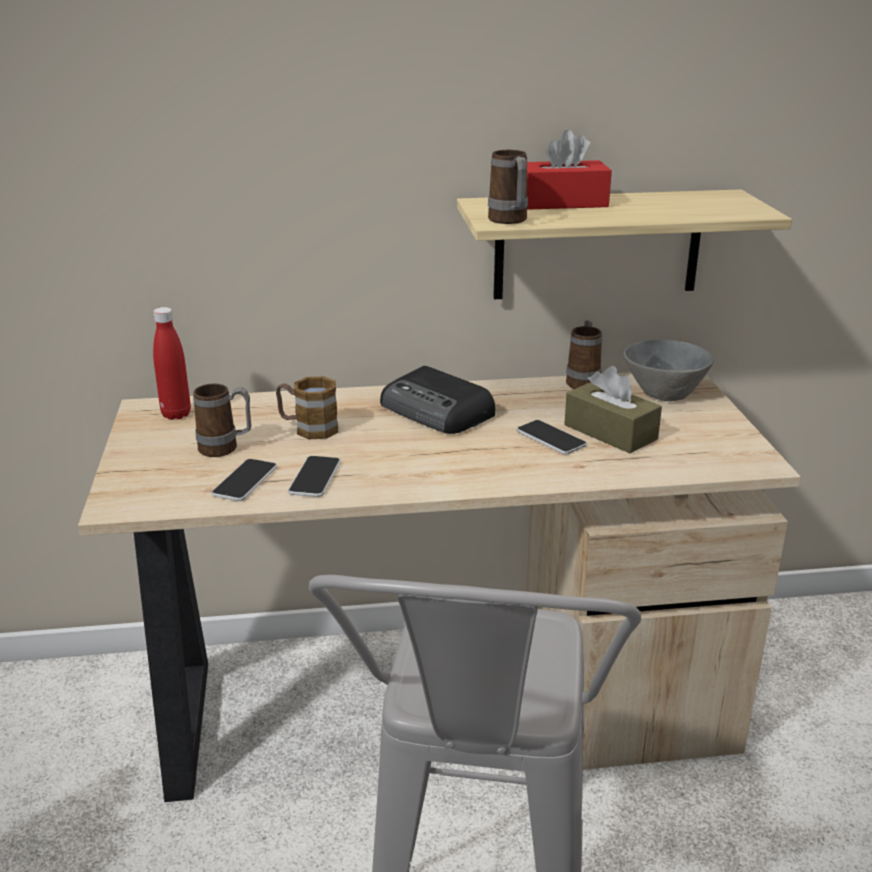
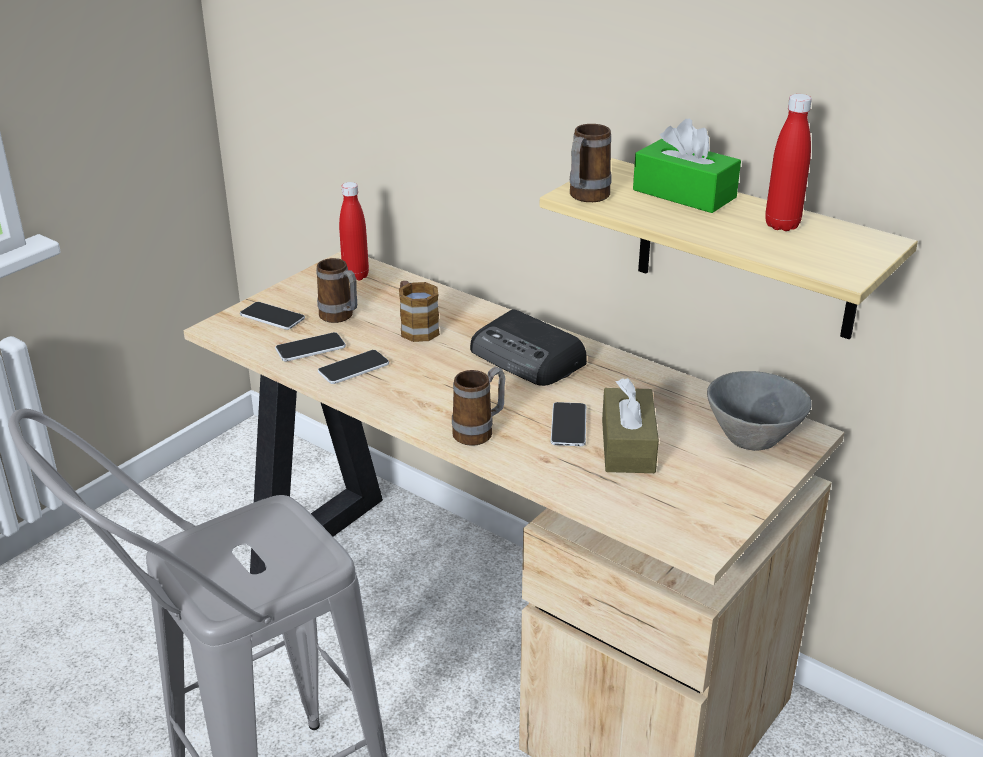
camera: 45 degrees right, 5 degrees up
(156, 475) = (272, 317): none -> phone
(437, 411) = (528, 358): radio -> radio turned 45 degrees counterclockwise
(562, 203) = (684, 194): red tissue box -> green tissue box
(583, 381) = (700, 390): mug -> mug (479, 432)
(661, 201) = (782, 225): none -> red bottle

